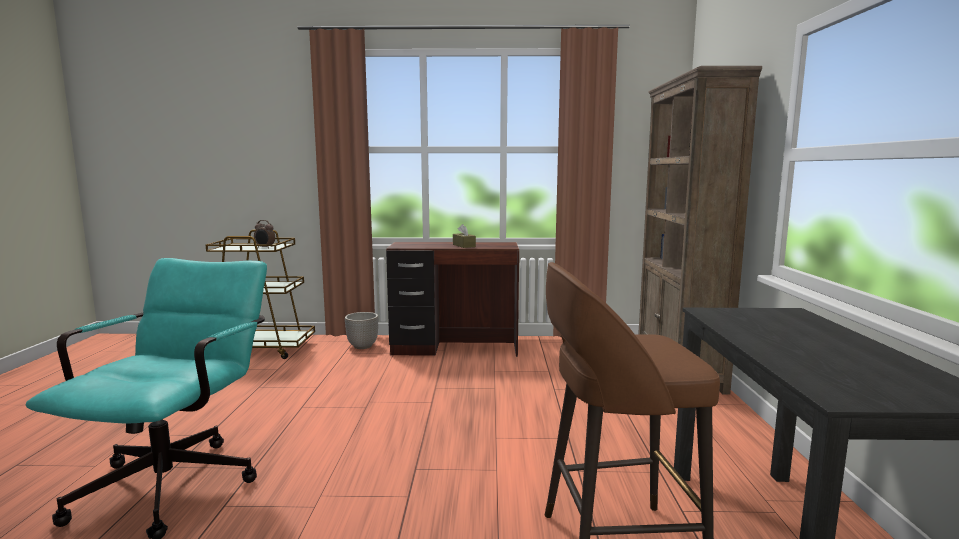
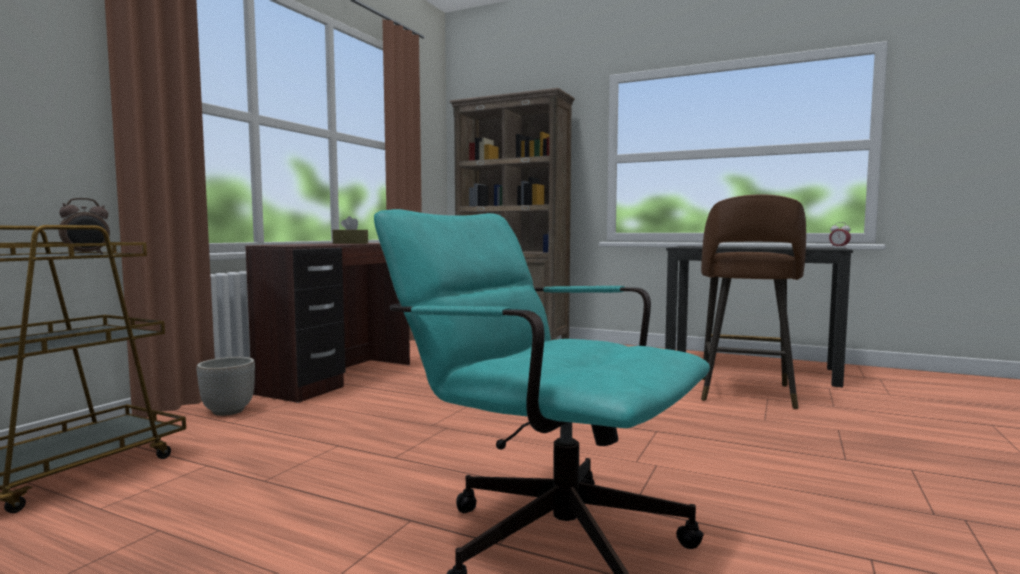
camera: 65 degrees left, 5 degrees down
(914, 402) = (839, 248): none -> alarm clock

